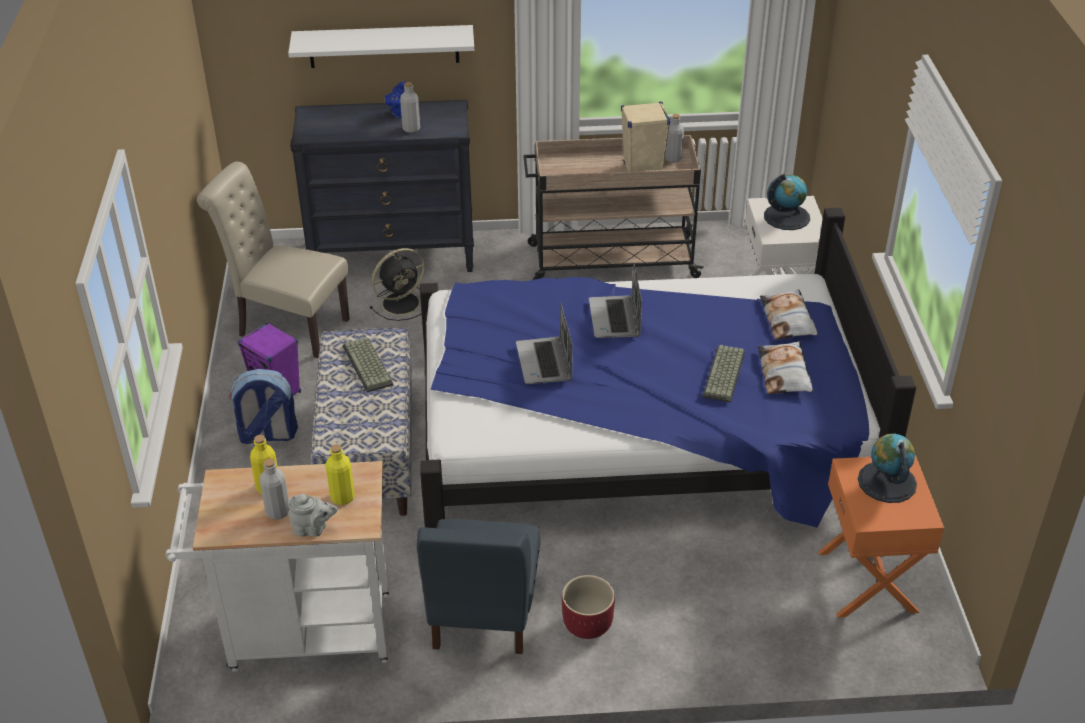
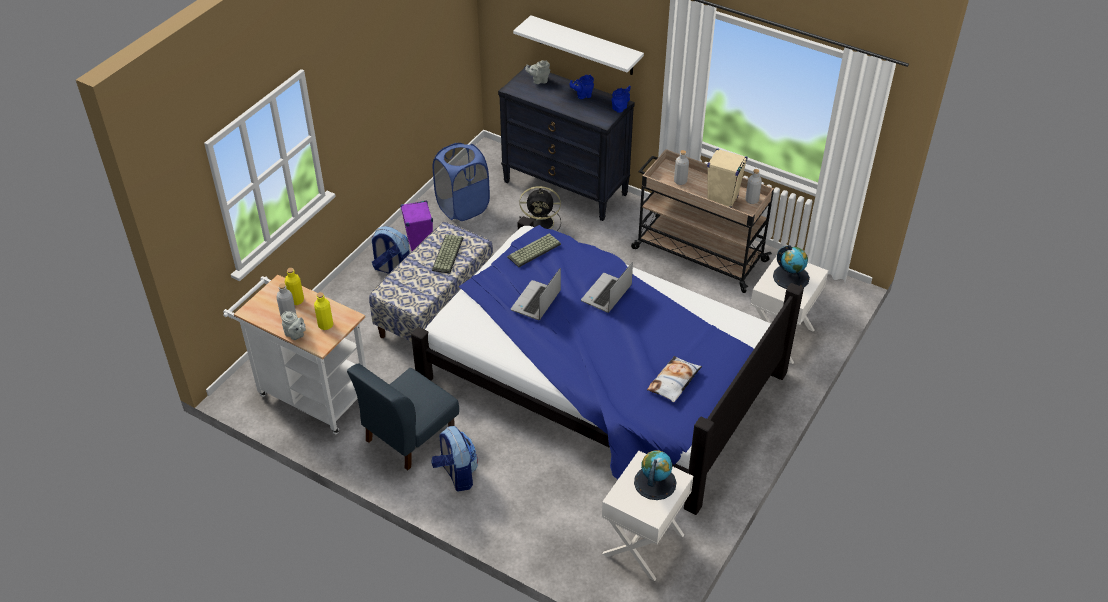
camera: 35 degrees right, 5 degrees up
(287, 326) = (463, 207): beige chair -> blue laundry basket
(330, 117) = (539, 80): none -> grey teapot
(411, 129) = (578, 109): grey bottle -> grey bottle (680, 181)
(458, 110) = (620, 107): none -> blue teapot
(586, 625) = (456, 474): red planter -> backpack
(725, 375) = (634, 364): keyboard -> keyboard (534, 251)
(788, 320) = (716, 348): pillow -> none
(869, 581) = (644, 544): orange nightstand -> white nightstand

